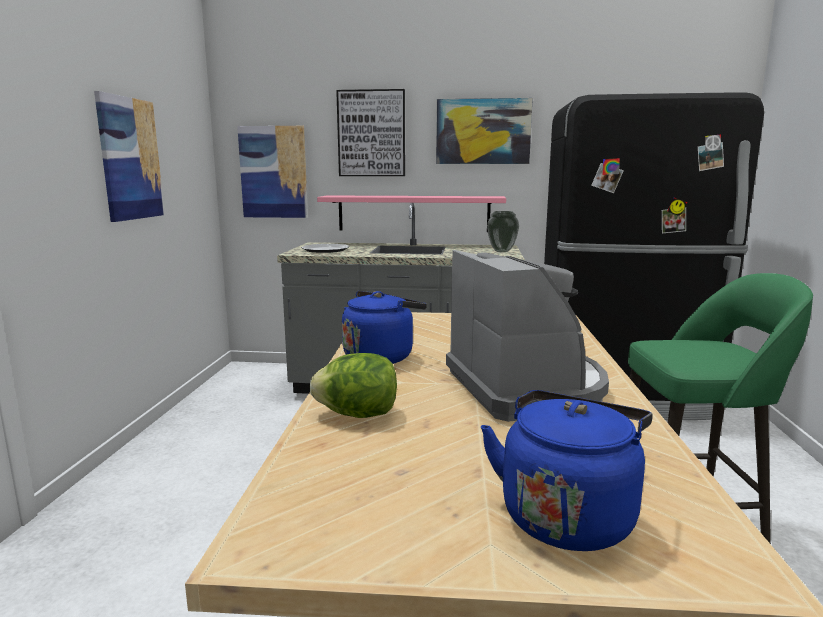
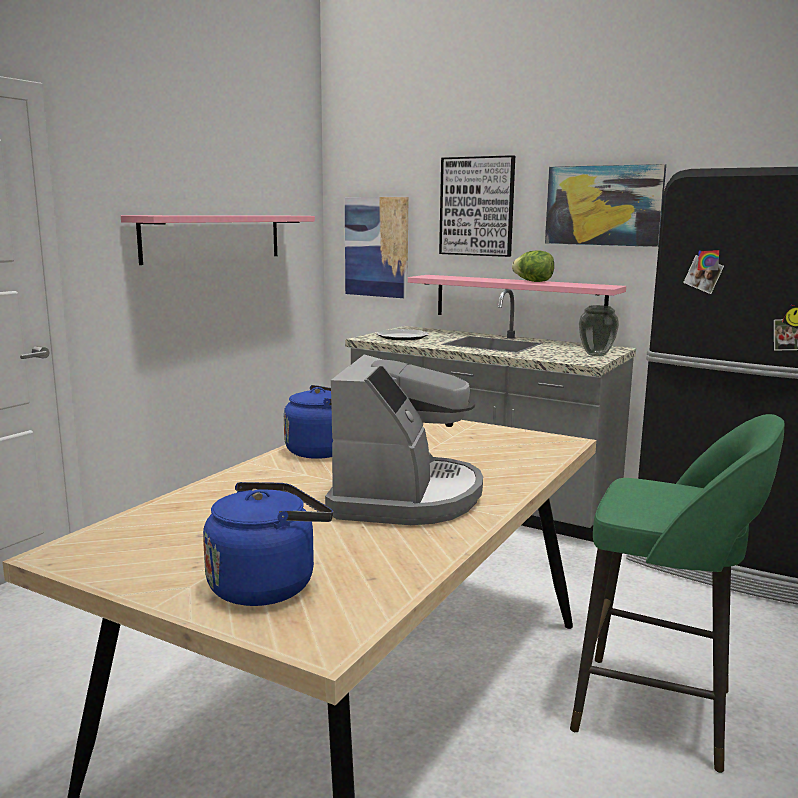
camera: 25 degrees right, 0 degrees up
(130, 159) = (213, 237): picture -> pink shelf
(357, 414) = (232, 492): lettuce -> lettuce (533, 281)

